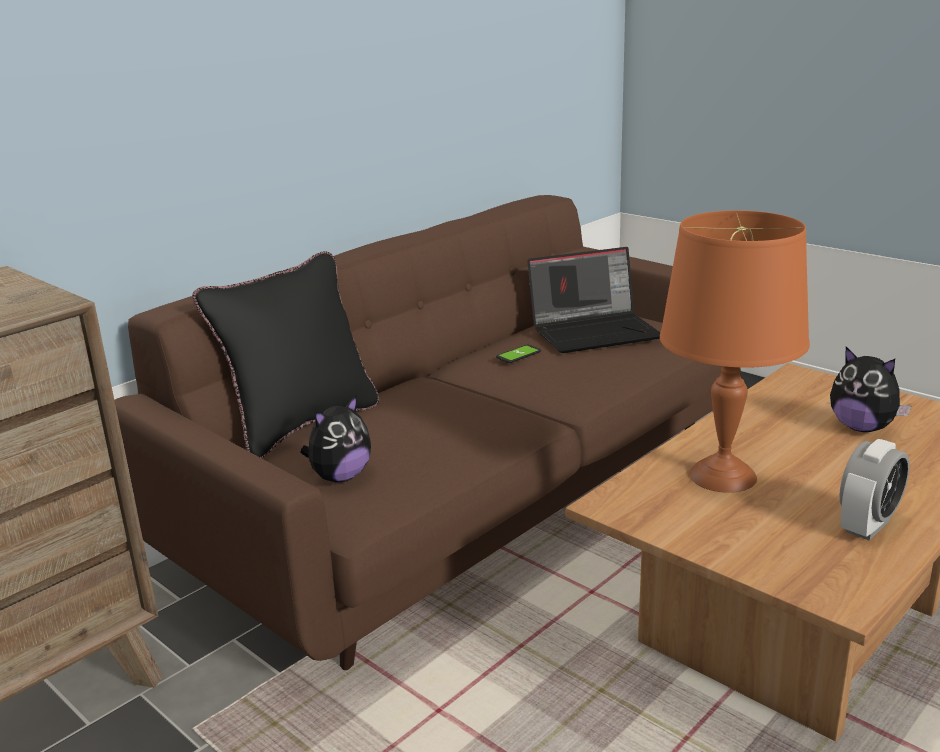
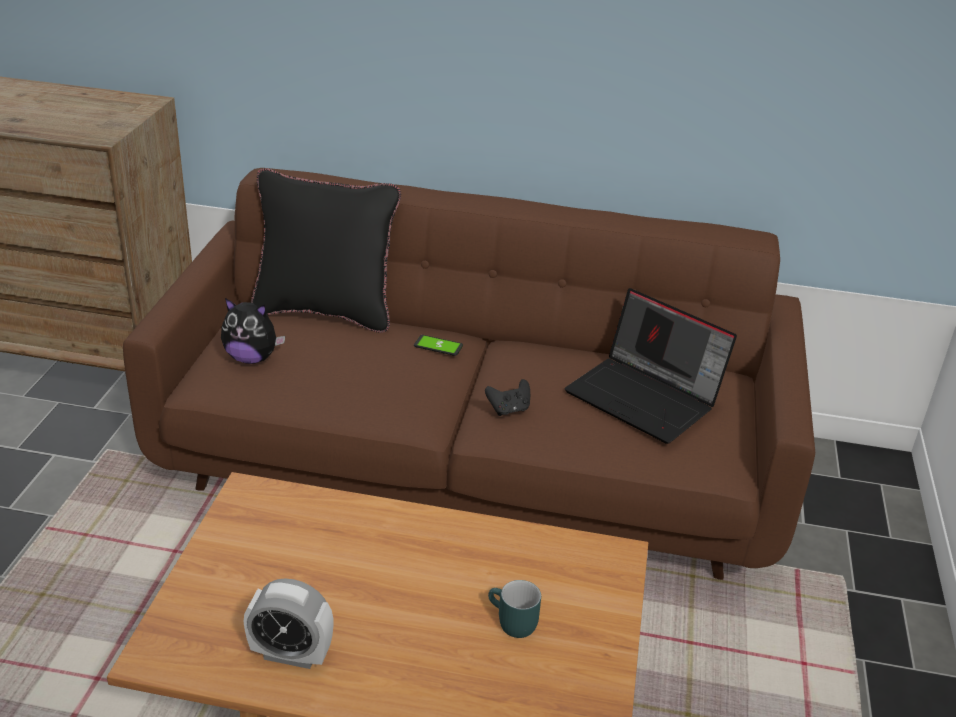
camera: 55 degrees right, 10 degrees up
(518, 355) = (544, 369): phone -> phone (438, 346)
(558, 381) = (509, 409): none -> black game controller
(722, 476) = (337, 545): orange table lamp -> none
(862, 427) = (511, 624): plush toy -> turquoise mug

